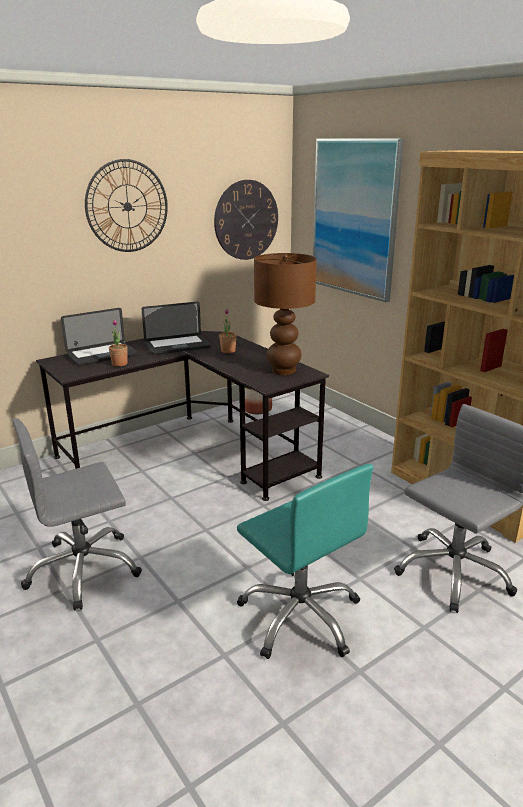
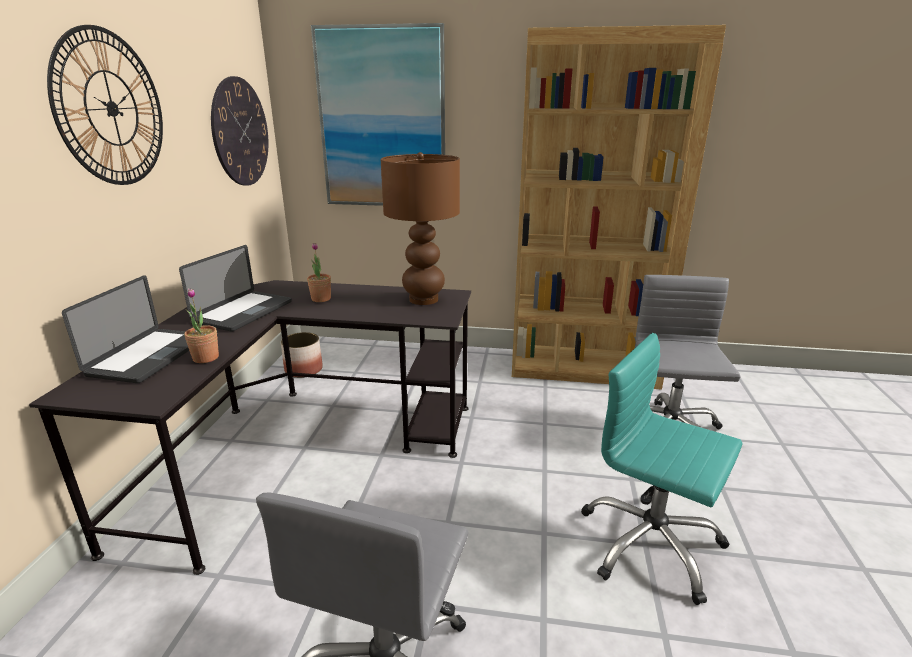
camera: 45 degrees left, 0 degrees up
(300, 616) = (650, 544): turquoise office chair -> turquoise office chair turned 150 degrees counterclockwise

